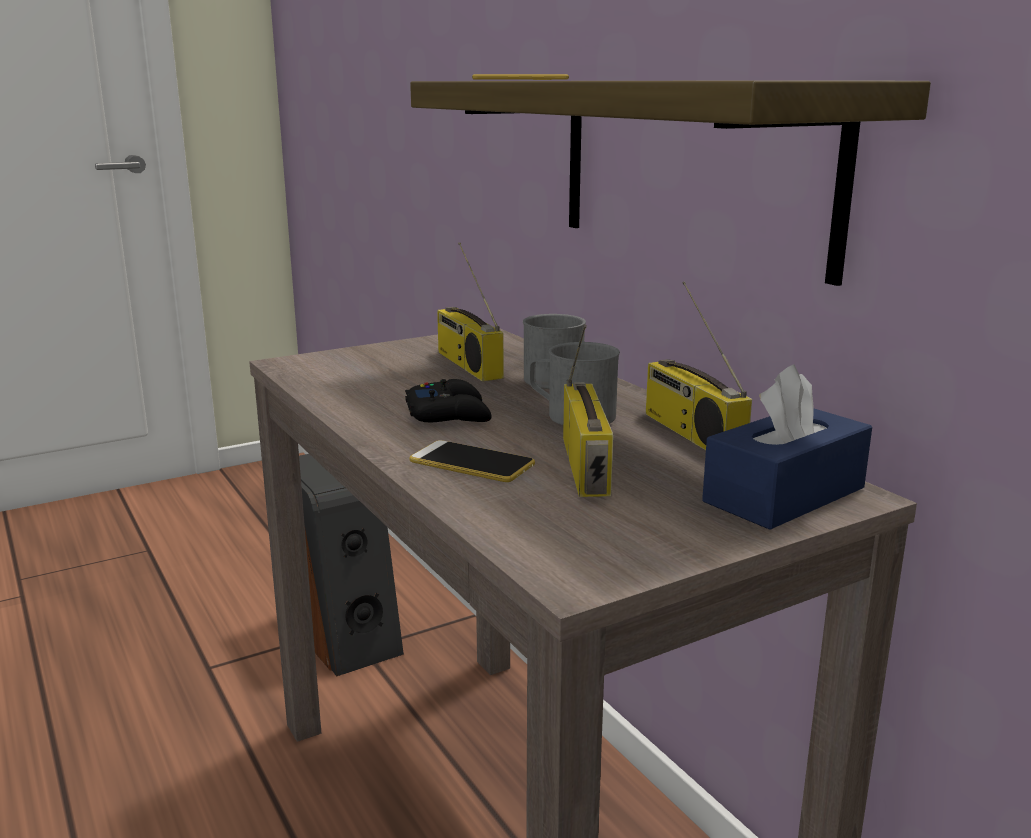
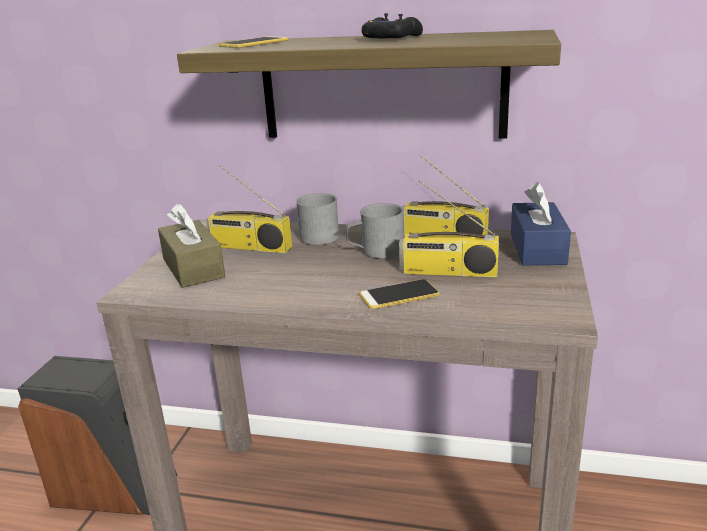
camera: 45 degrees left, 5 degrees up
(376, 363) = (193, 268): none -> brown tissue box
(449, 414) = (320, 277): black game controller -> black game controller (391, 38)
(588, 467) = (448, 272): radio -> radio turned 150 degrees clockwise

